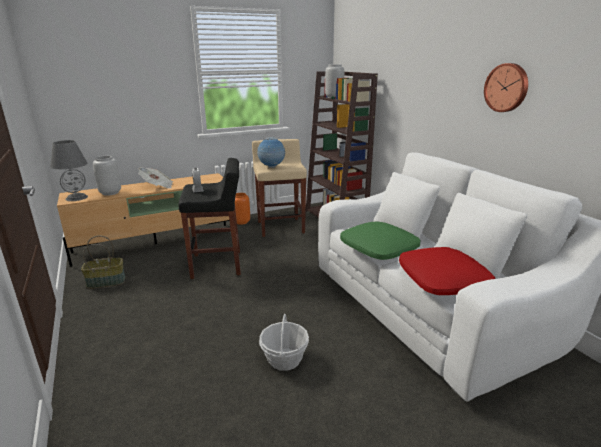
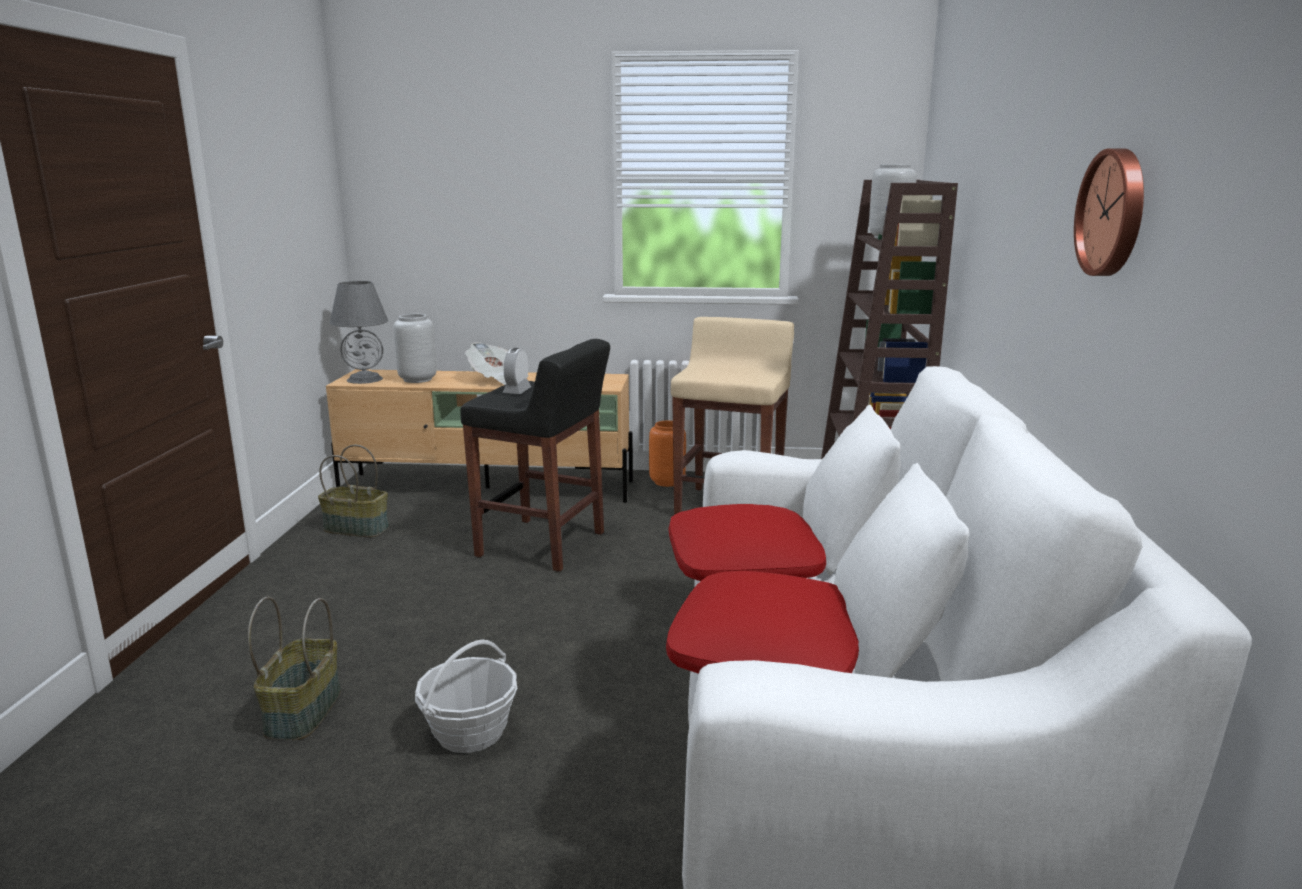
camera: 30 degrees right, 5 degrees down
(191, 381) = (302, 711): none -> basket
(271, 167) = (709, 373): globe -> none
(379, 248) = (744, 564): green pillow -> red pillow

